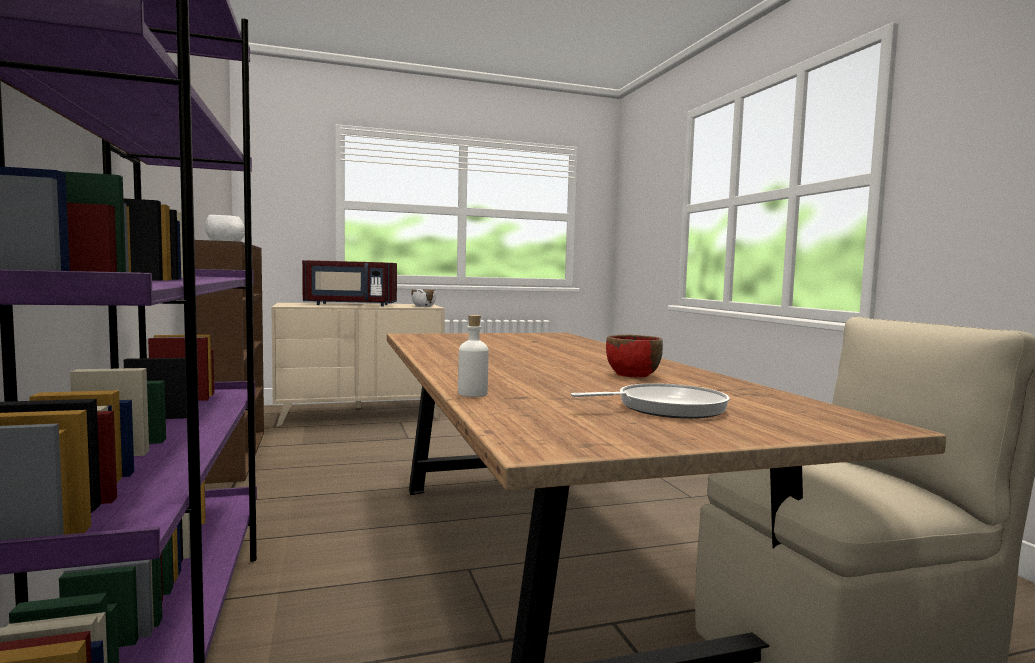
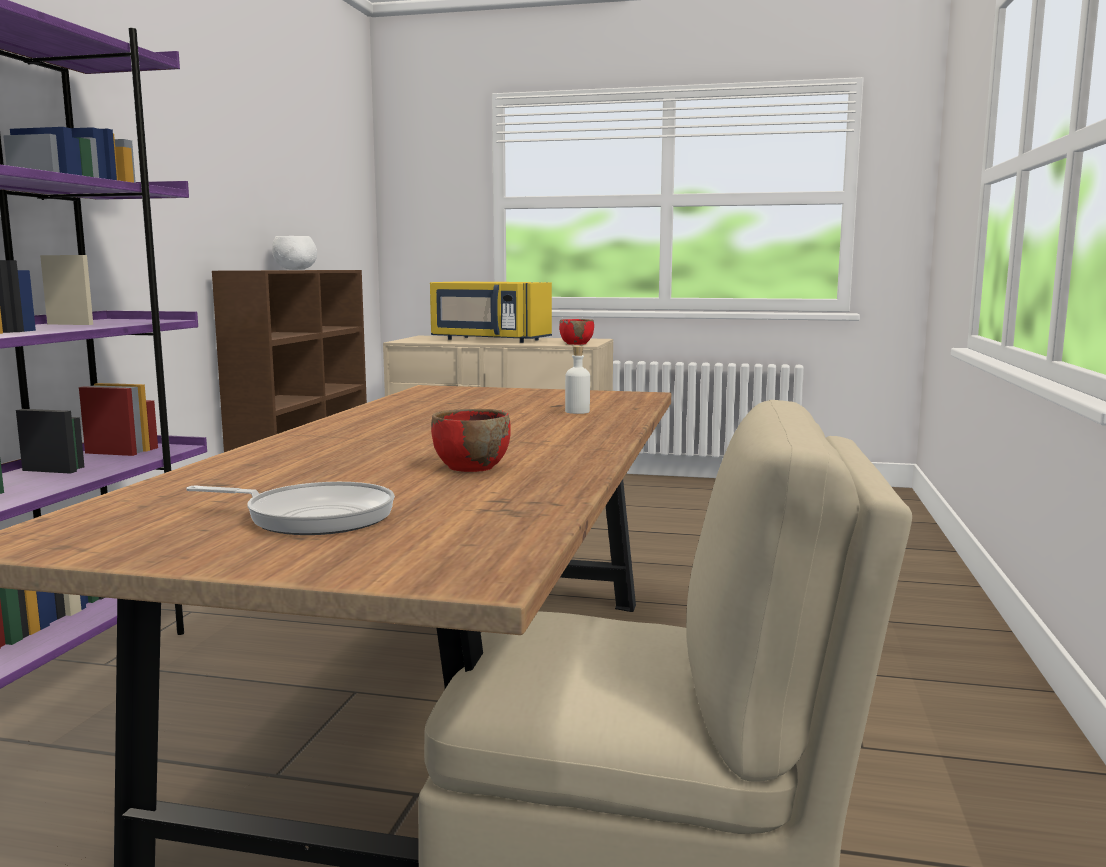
camera: 30 degrees right, 5 degrees up
(350, 305) = (488, 340): red microwave -> yellow microwave
(423, 306) = (576, 343): white bowl -> red bowl
(472, 394) = (189, 475): white bottle -> white bottle (577, 412)

